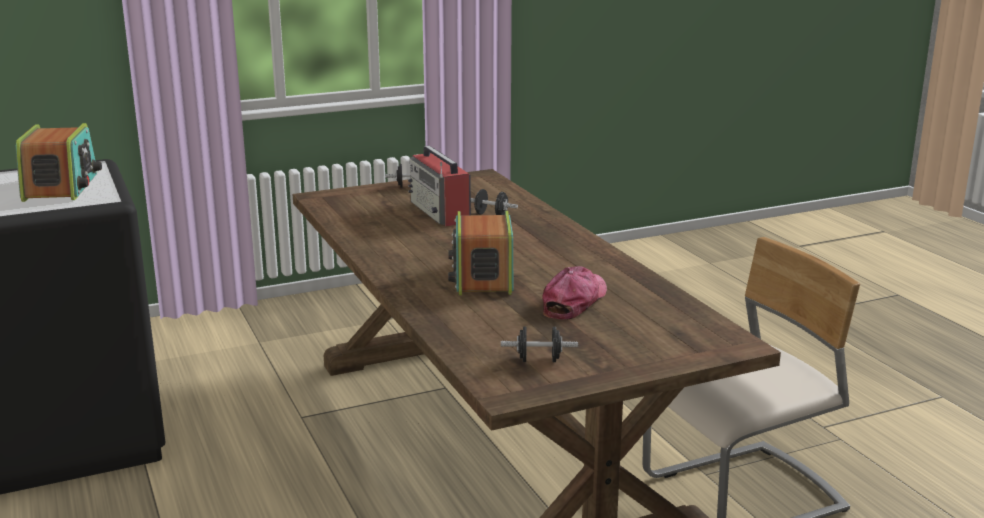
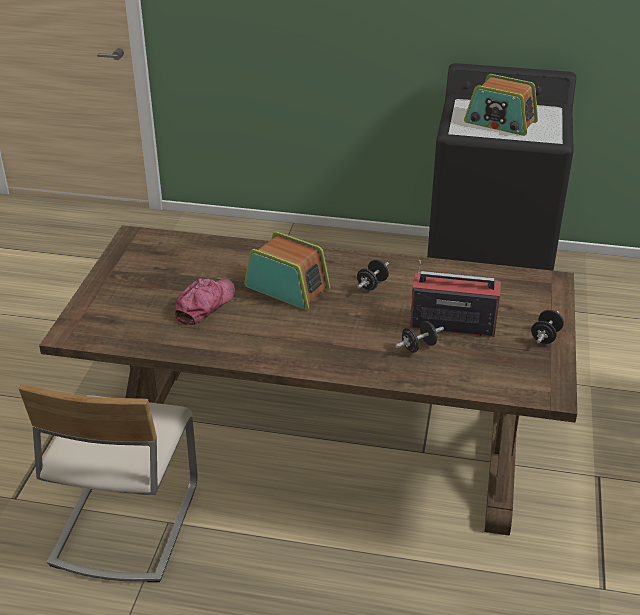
camera: 125 degrees right, 15 degrees up
(539, 360) = (151, 259): black dumbbell -> black dumbbell (372, 284)
(574, 302) = (204, 305): cap -> cap turned 120 degrees counterclockwise

